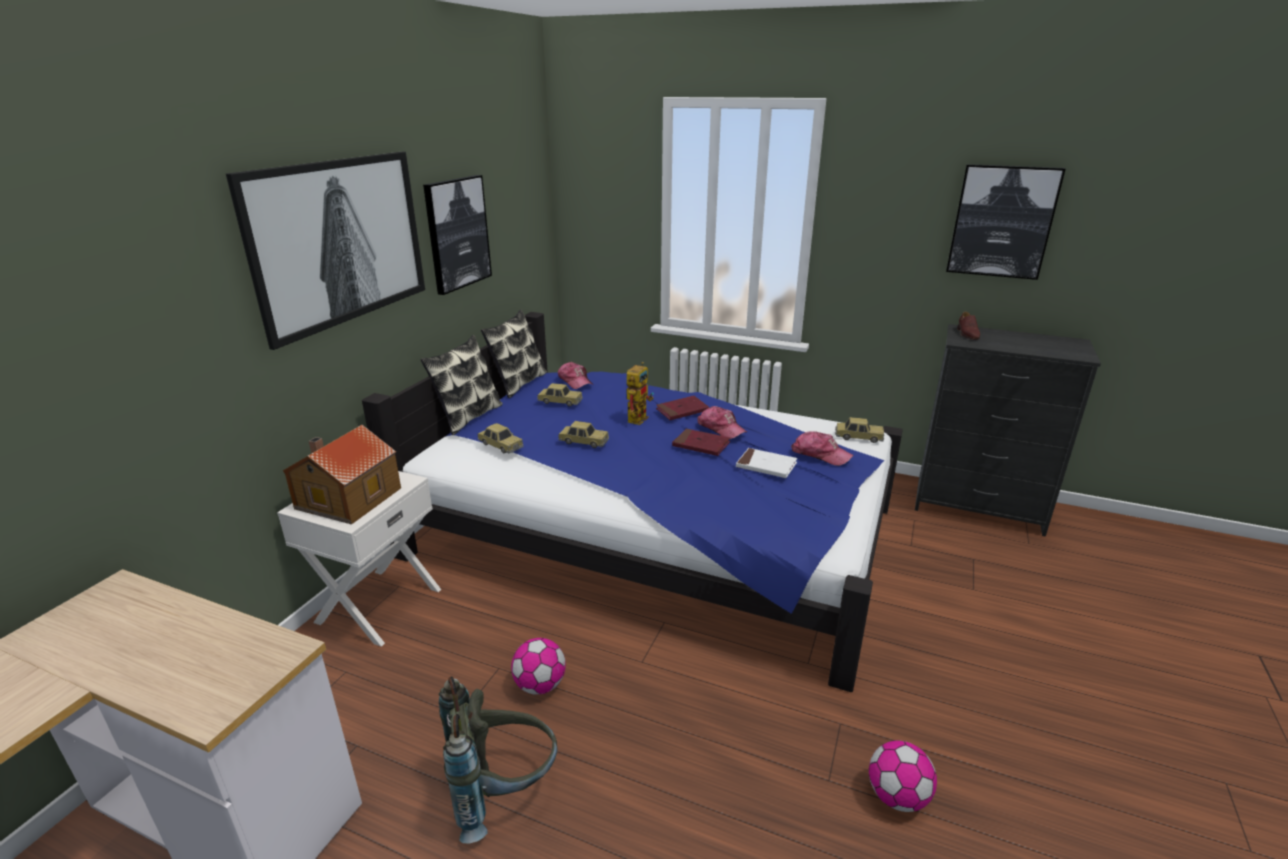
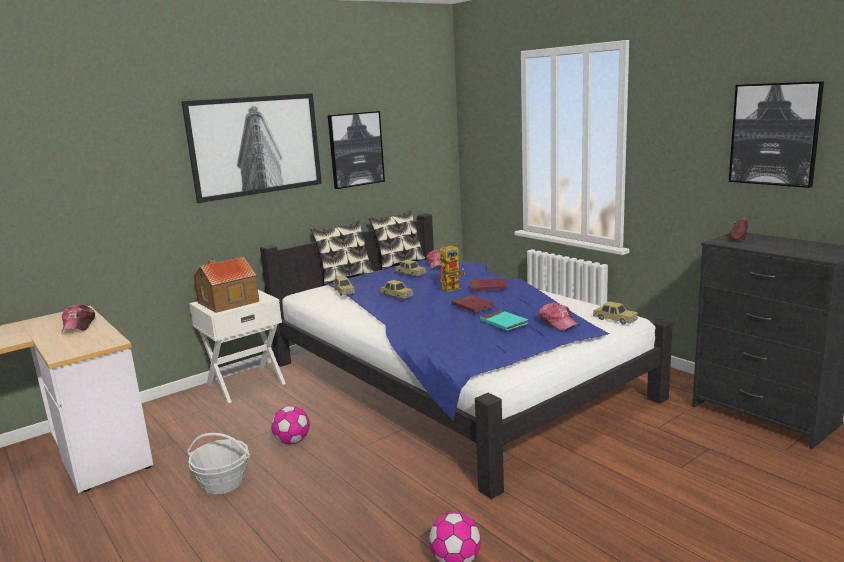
camera: 30 degrees right, 10 degrees down
(503, 793) = (223, 483): grey backpack -> basket
(721, 428) = (502, 299): cap -> cap (78, 325)
(766, 466) = (503, 323): white book -> turquoise book

